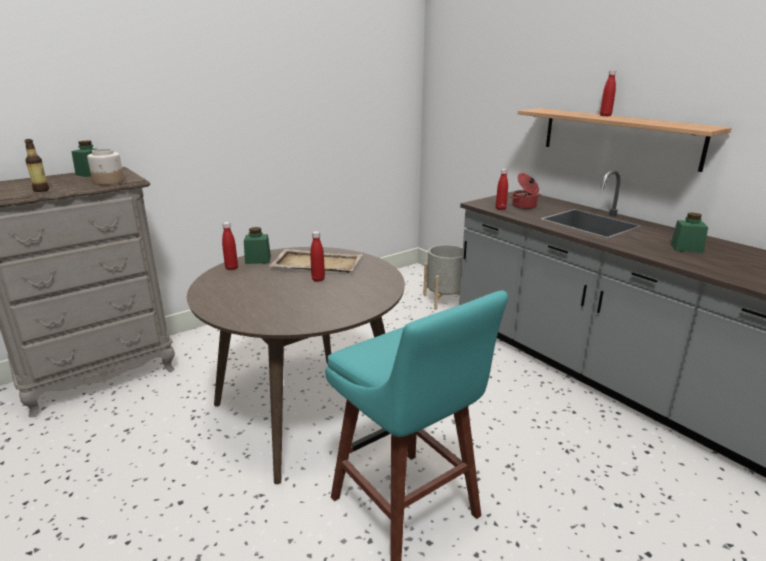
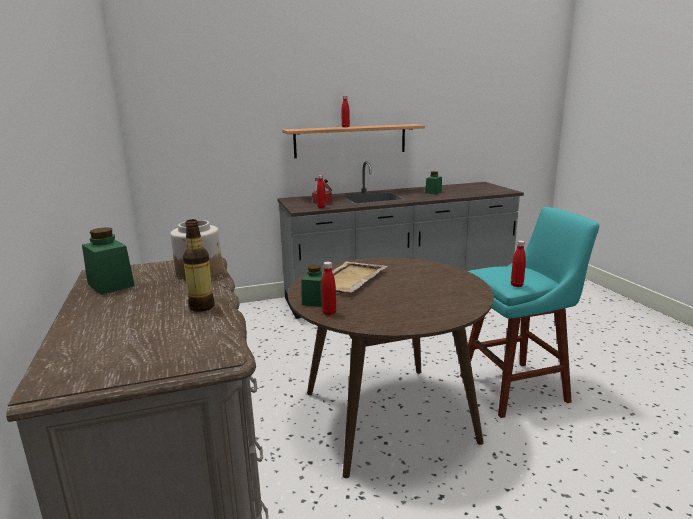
camera: 70 degrees left, 5 degrees down
(318, 279) = (387, 281): red bottle -> red bottle (516, 285)
(445, 300) = (248, 318): grey planter -> none

